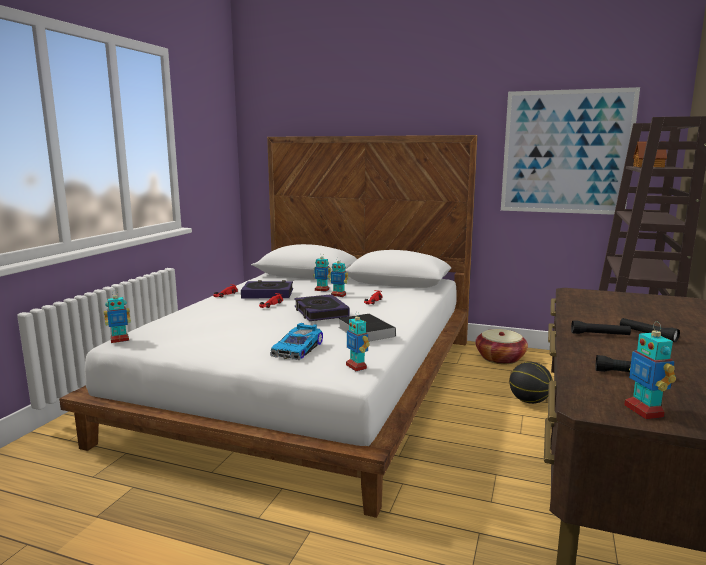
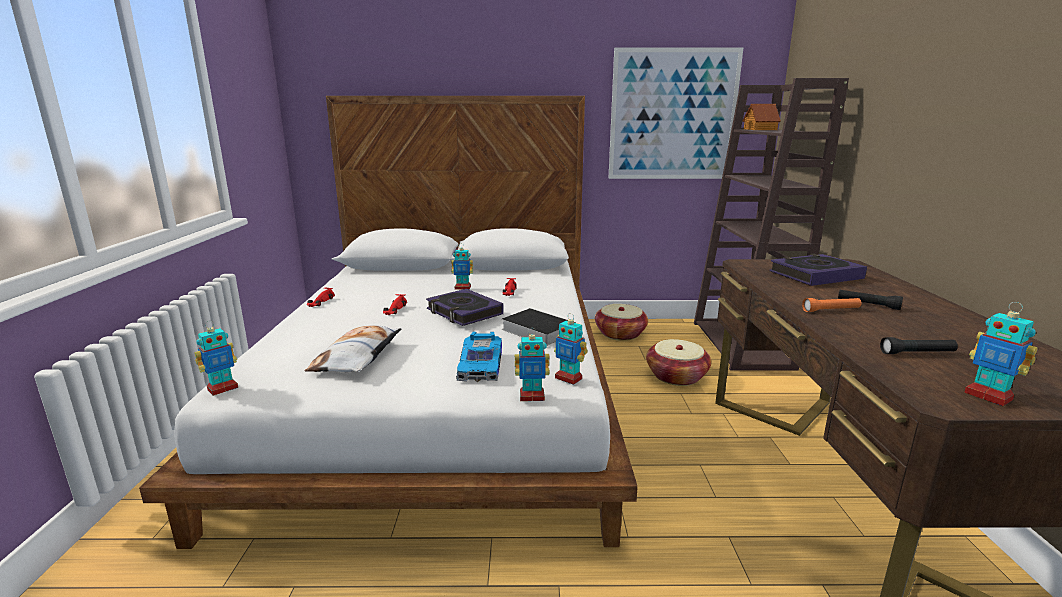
camera: 20 degrees left, 5 degrees up
(217, 333) = (358, 357): none -> pillow
(268, 294) = (377, 295): book -> book (815, 275)
(322, 290) = (437, 283): toy robot -> toy robot (532, 396)
(529, 401) = (676, 376): basketball -> basket
(599, 334) = (831, 310): black flashlight -> orange flashlight

